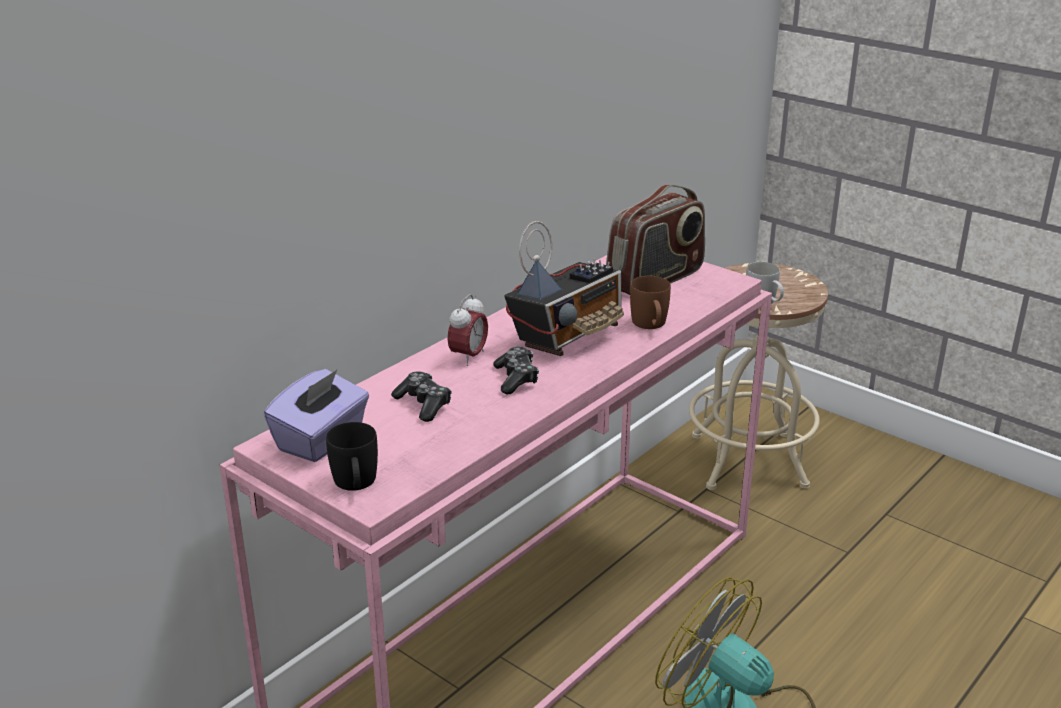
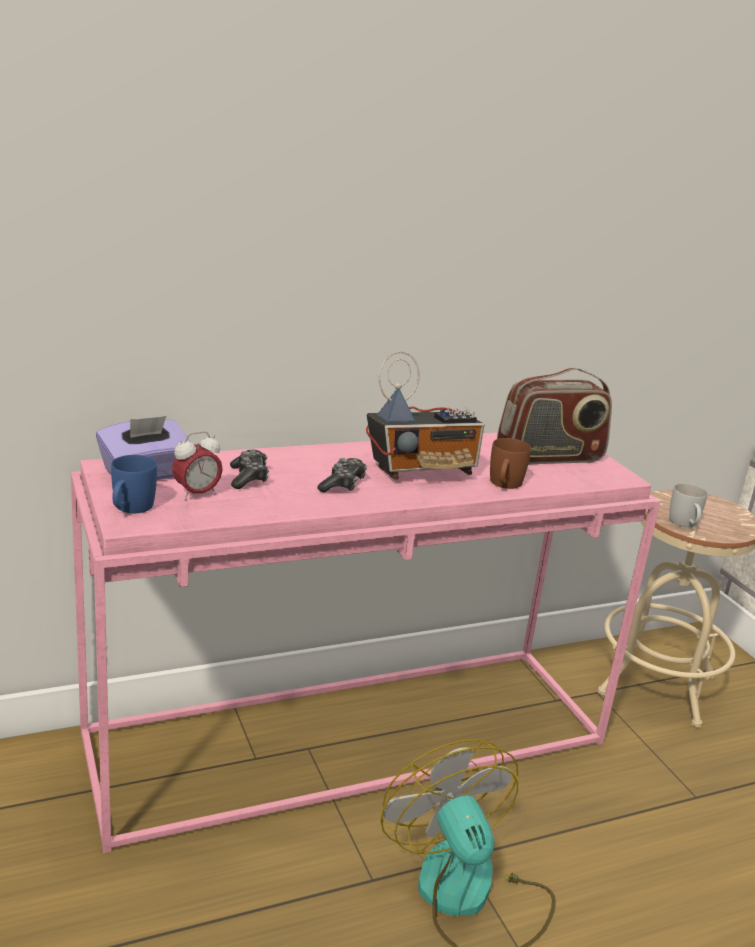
camera: 25 degrees right, 5 degrees down
(355, 485) = (130, 509): black mug -> blue mug
(468, 357) = (324, 460): alarm clock -> alarm clock (196, 494)

